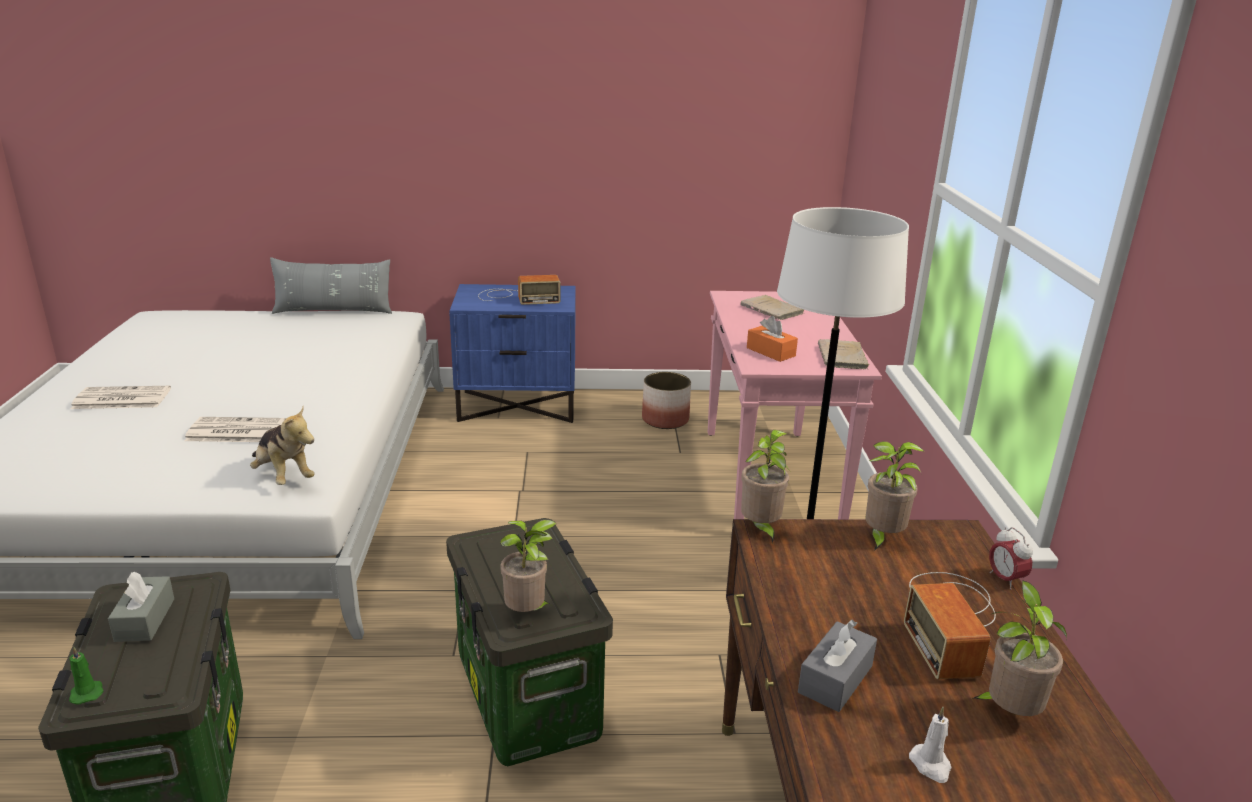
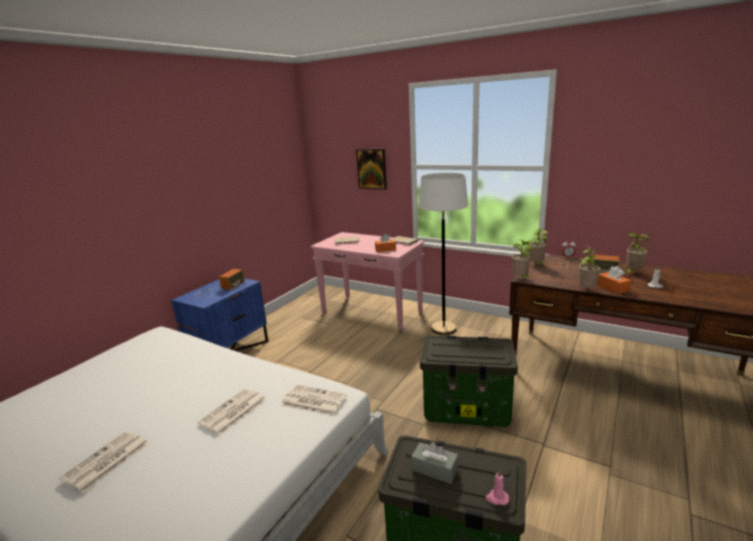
camera: 55 degrees left, 5 degrees down
(87, 692) = (497, 498): green candle -> pink candle
(283, 476) = (313, 401): plush toy -> newspaper
(334, 311) = (106, 352): grey pillow -> none
(528, 613) = (497, 353): potted plant -> potted plant (586, 290)
(666, 420) = (298, 319): planter -> none
(835, 679) = (613, 288): grey tissue box -> orange tissue box
(898, 169) = (372, 169): none -> picture

